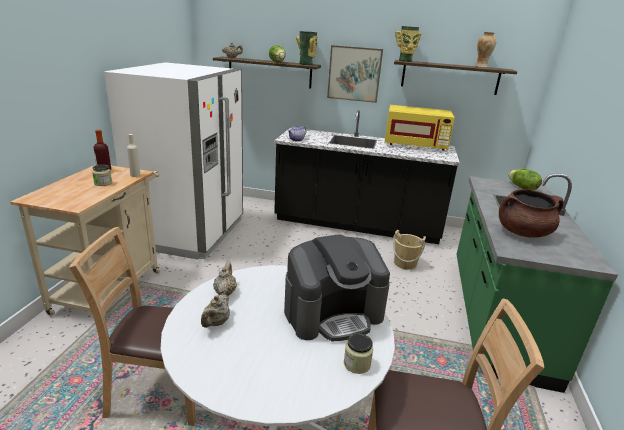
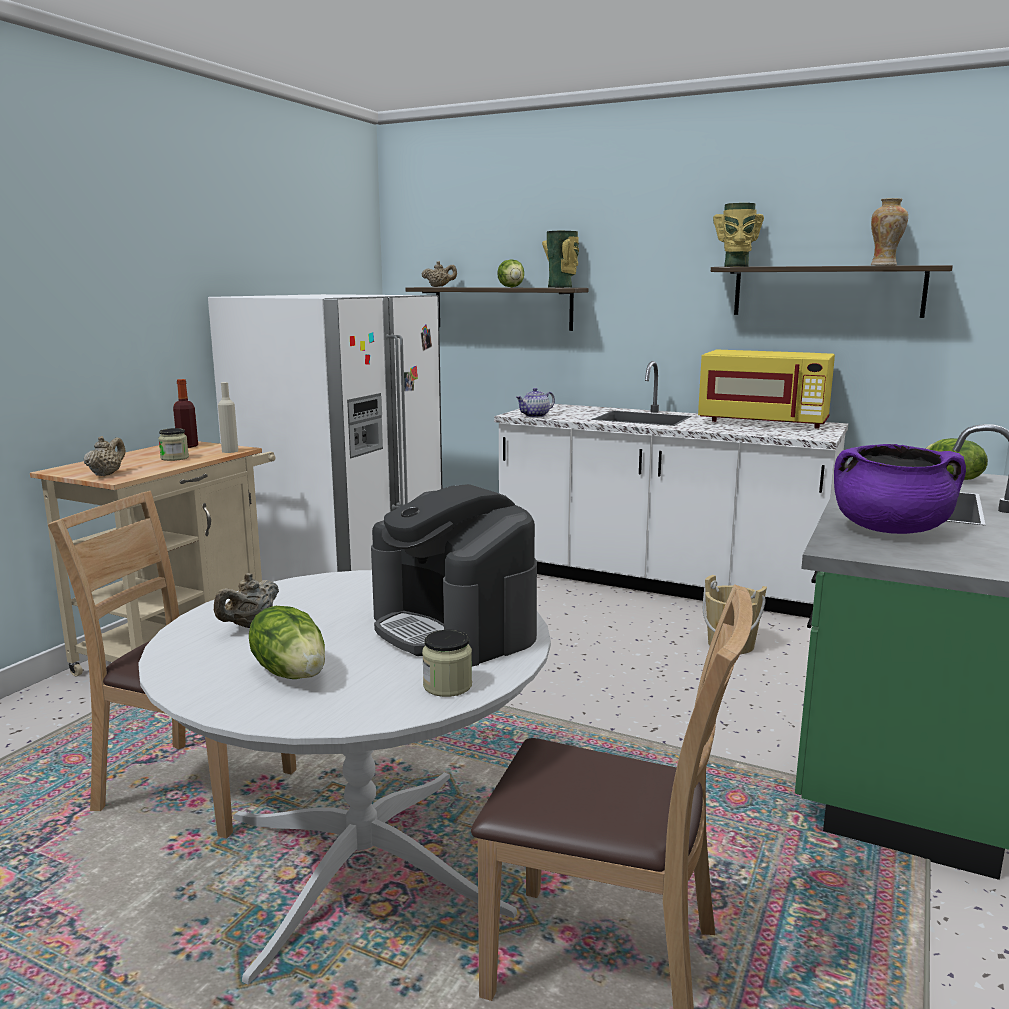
camera: 15 degrees right, 10 degrees down
(225, 292) = (290, 594): beige teapot -> beige teapot (106, 474)
(264, 363) = (292, 672): none -> lettuce
(333, 313) = (454, 628): coffee machine -> coffee machine turned 60 degrees clockwise
(354, 74) = (648, 299): picture -> none
(357, 225) = (658, 582): black counter -> white counter
(523, 232) = (890, 530): brown cooking pot -> purple cooking pot

